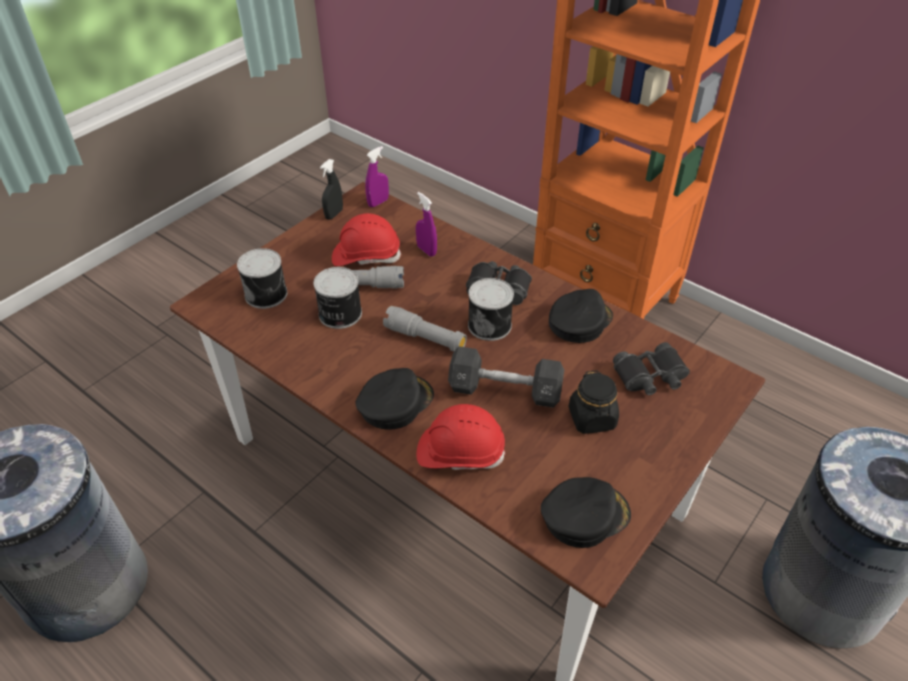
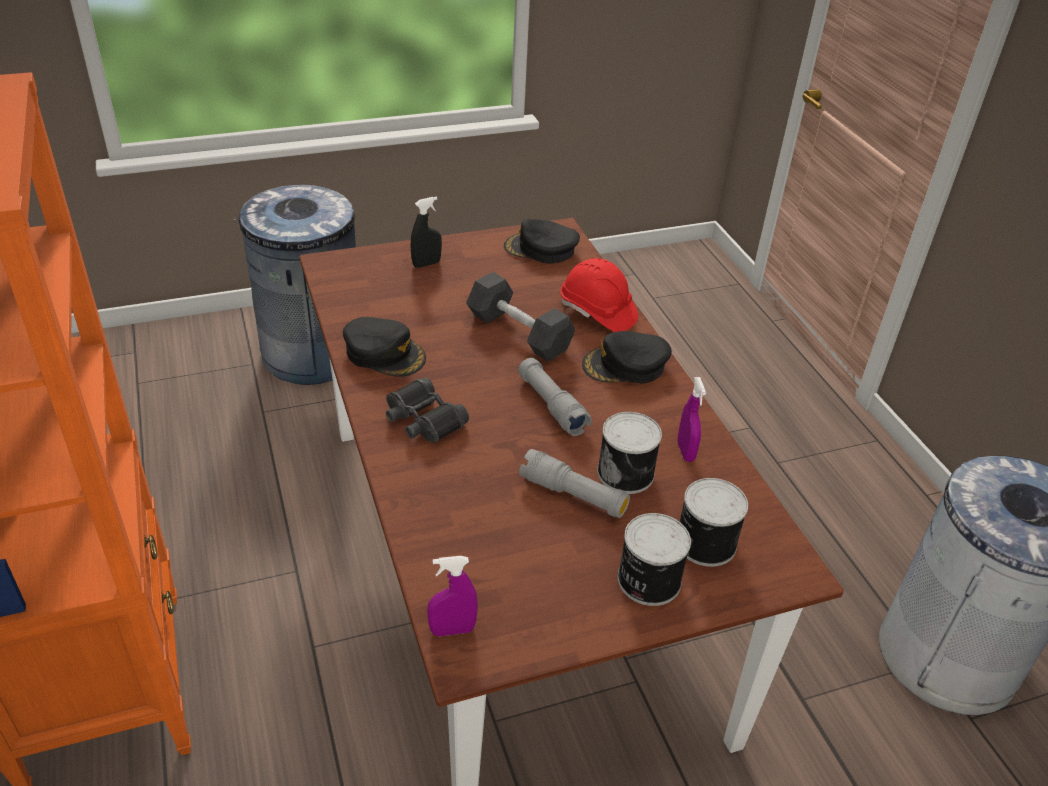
camera: 150 degrees left, 5 degrees down
(334, 214) = (537, 641): black spray bottle -> black spray bottle (426, 264)
(366, 256) = (541, 538): red hard hat -> none
(426, 250) = (457, 507): purple spray bottle -> purple spray bottle (685, 451)
(490, 324) = (473, 388): can -> can (647, 580)
(579, 321) = (385, 353): black cap -> black cap turned 135 degrees counterclockwise
(592, 418) = (469, 288): black jar -> none
(650, 376) = (386, 291): black binoculars -> none

